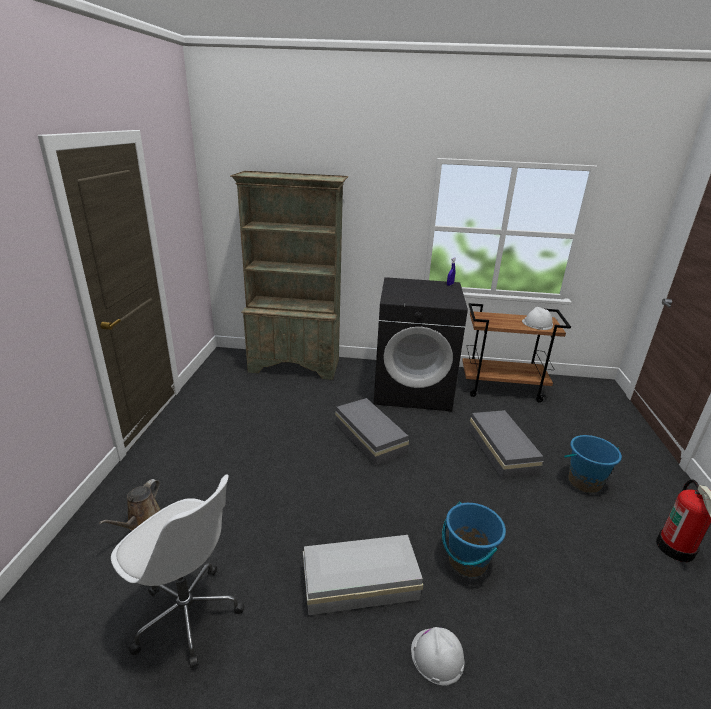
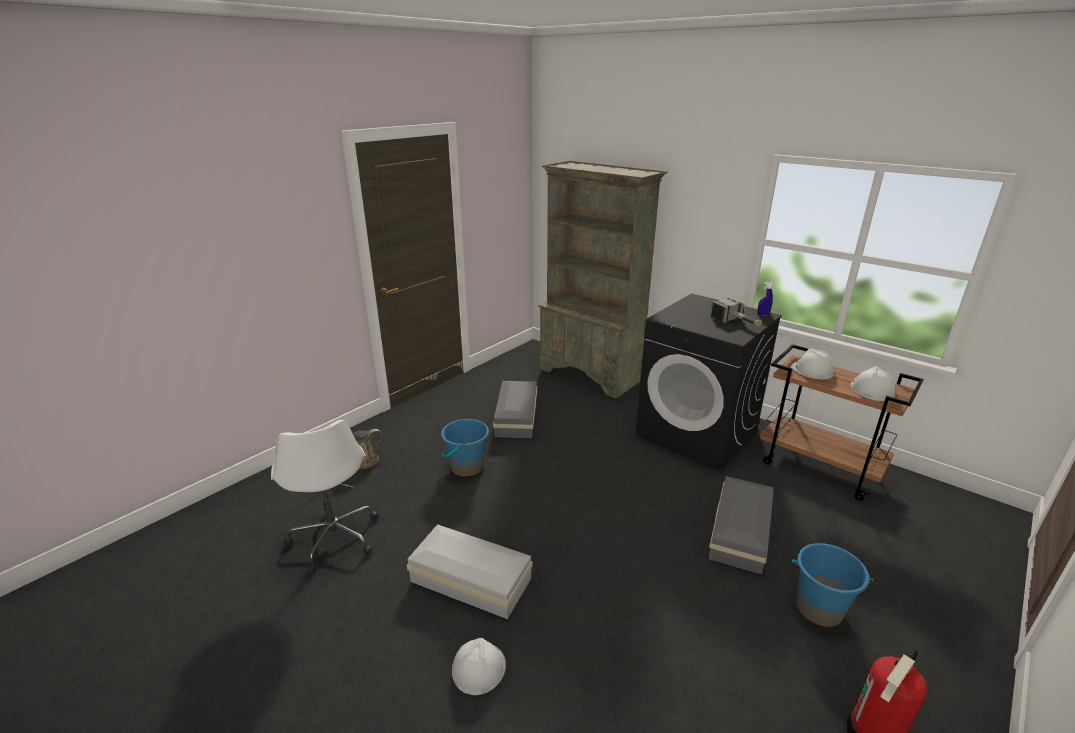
camera: 35 degrees right, 0 degrees up
(369, 439) = (598, 466): grey storage box -> grey storage box (515, 417)
(442, 293) = (737, 323): none -> hammer
(467, 561) = (585, 613): blue bucket -> blue bucket (467, 467)
(493, 319) = (812, 370): none -> white hard hat

